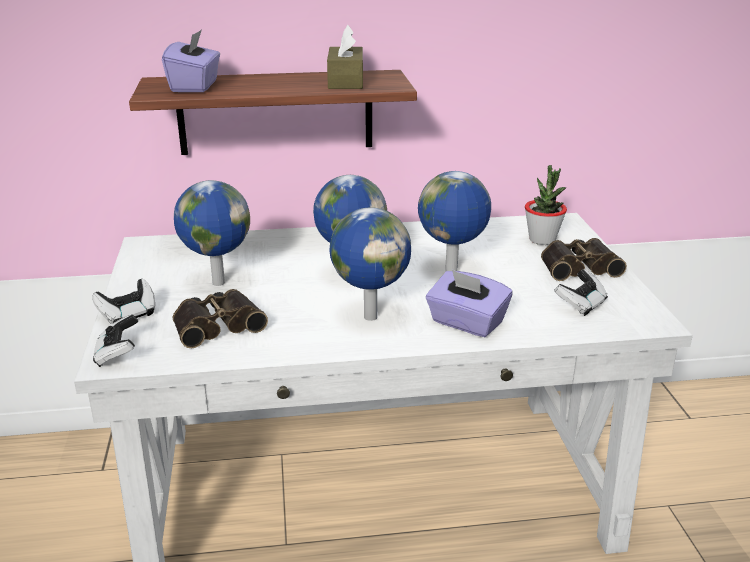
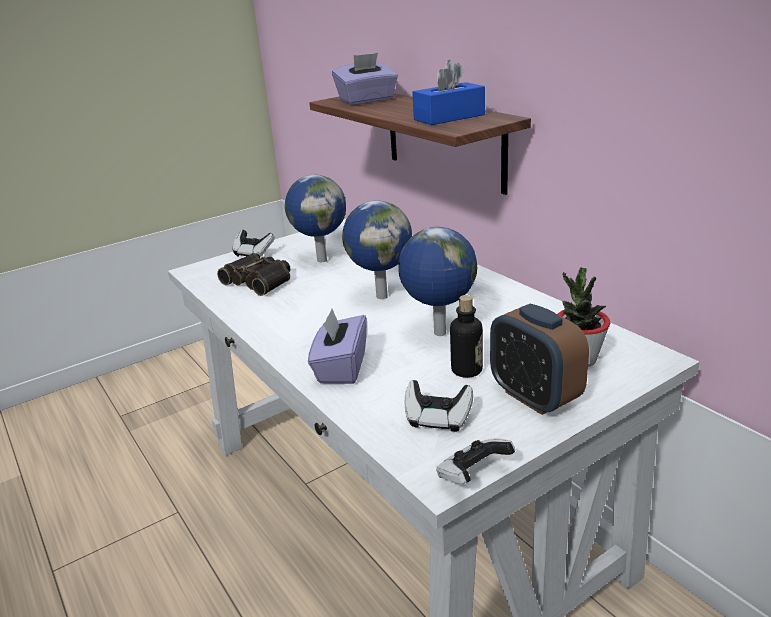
camera: 65 degrees right, 0 degrees up
(118, 354) = (203, 269): game controller -> game controller (473, 476)
(346, 81) = (449, 117): brown tissue box -> blue tissue box
(370, 316) = (317, 324): globe -> none
(521, 277) = (466, 370): none -> bottle
(578, 267) = (535, 397): binoculars -> alarm clock

